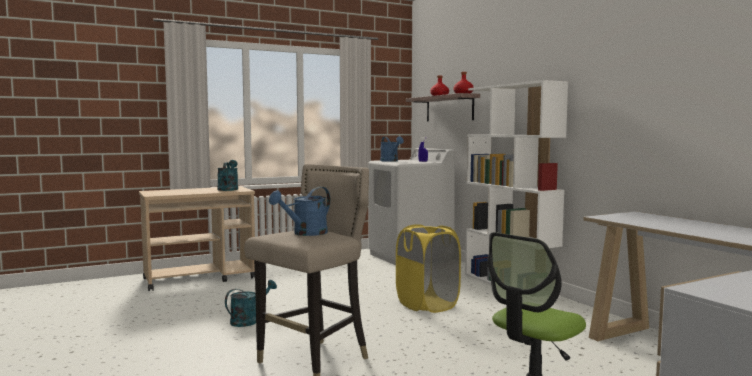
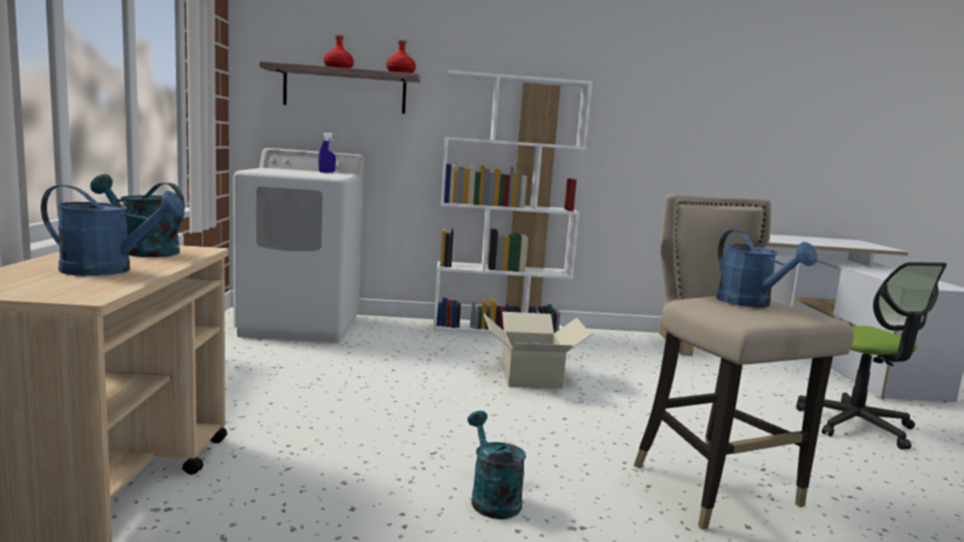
camera: 65 degrees left, 5 degrees up
(390, 161) = (283, 172): blue watering can -> blue watering can (109, 270)
(427, 305) = (531, 376): yellow laundry basket -> cardboard box

